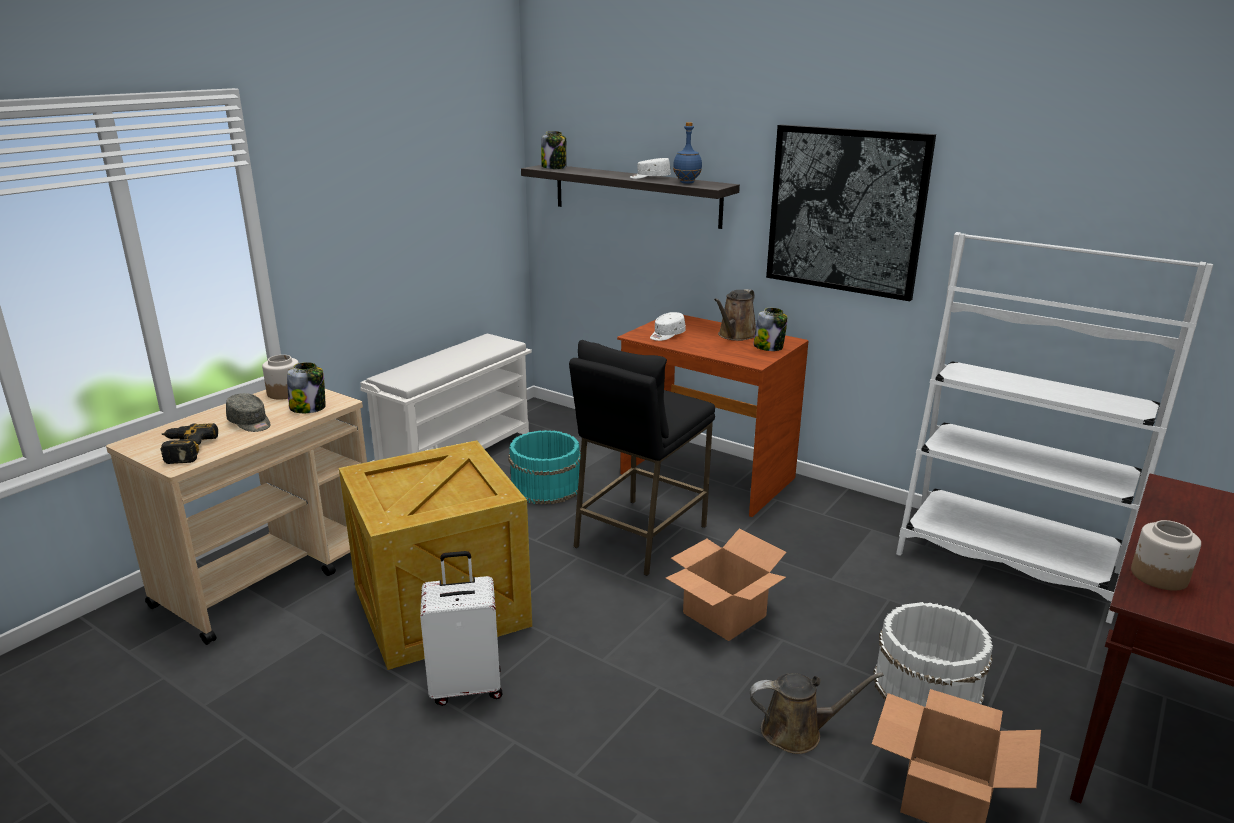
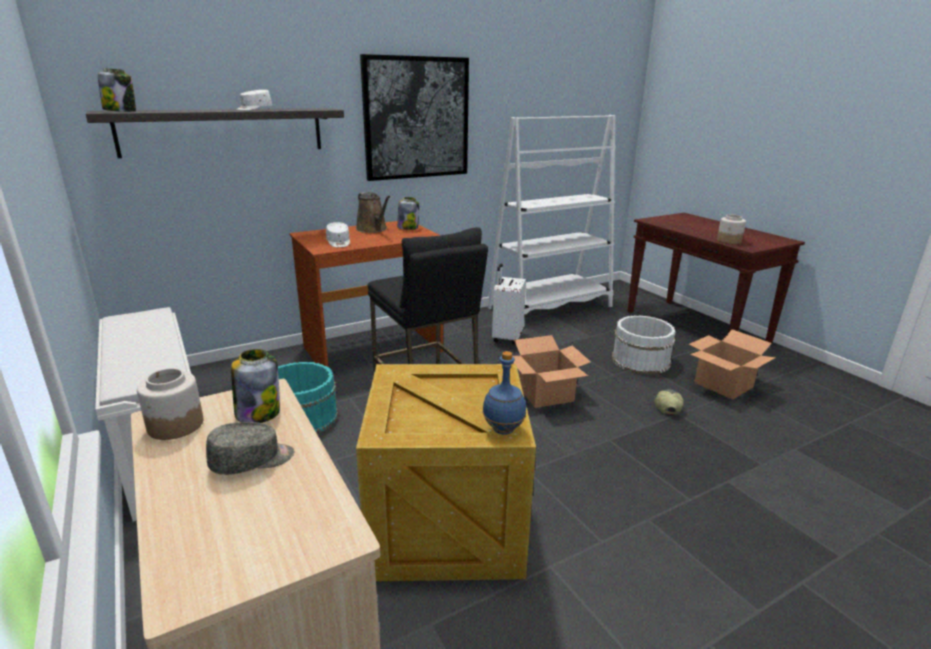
camera: 65 degrees left, 0 degrees up
(182, 450) = (283, 531): power drill -> none
(466, 686) = (572, 531): white suitcase -> white suitcase (506, 338)
(687, 182) = (299, 109): blue bottle -> blue bottle (504, 429)
(797, 731) = (666, 406): brown watering can -> cap

